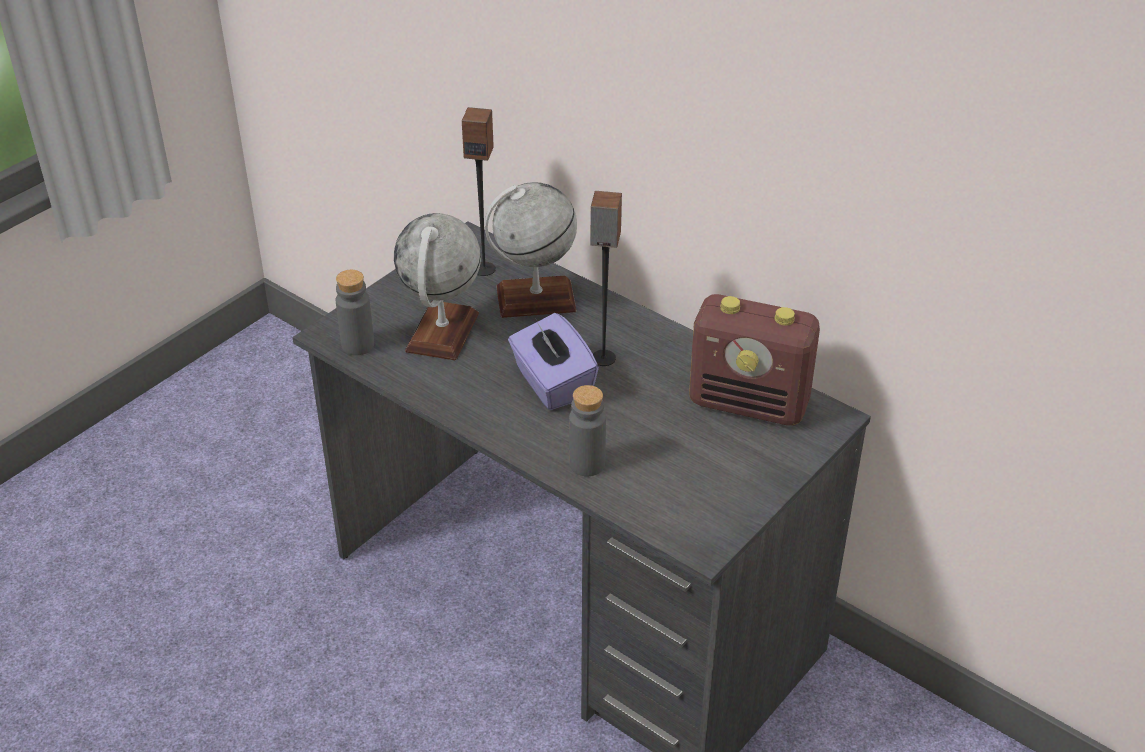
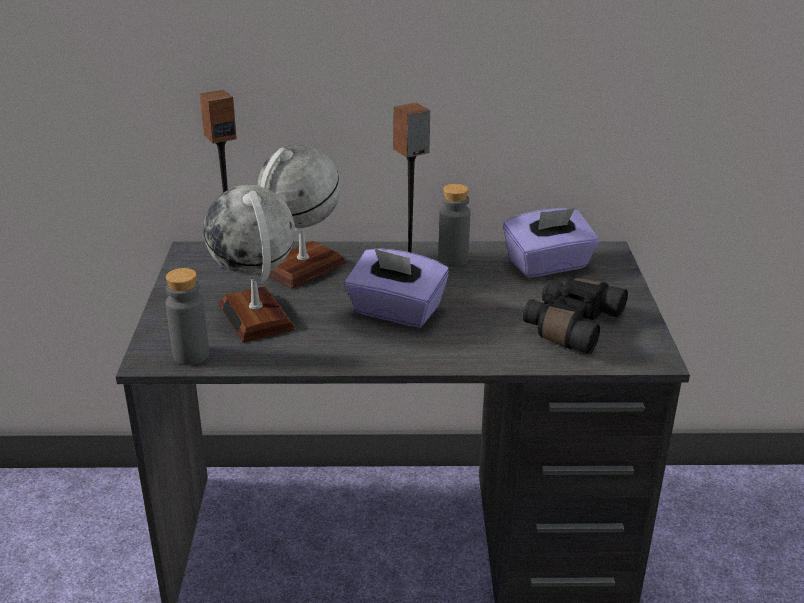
camera: 40 degrees left, 10 degrees down
(587, 464) = (499, 348): grey bottle -> grey bottle (453, 259)
(676, 475) = (569, 325): none -> black binoculars
(750, 404) = (548, 265): radio -> purple tissue box

